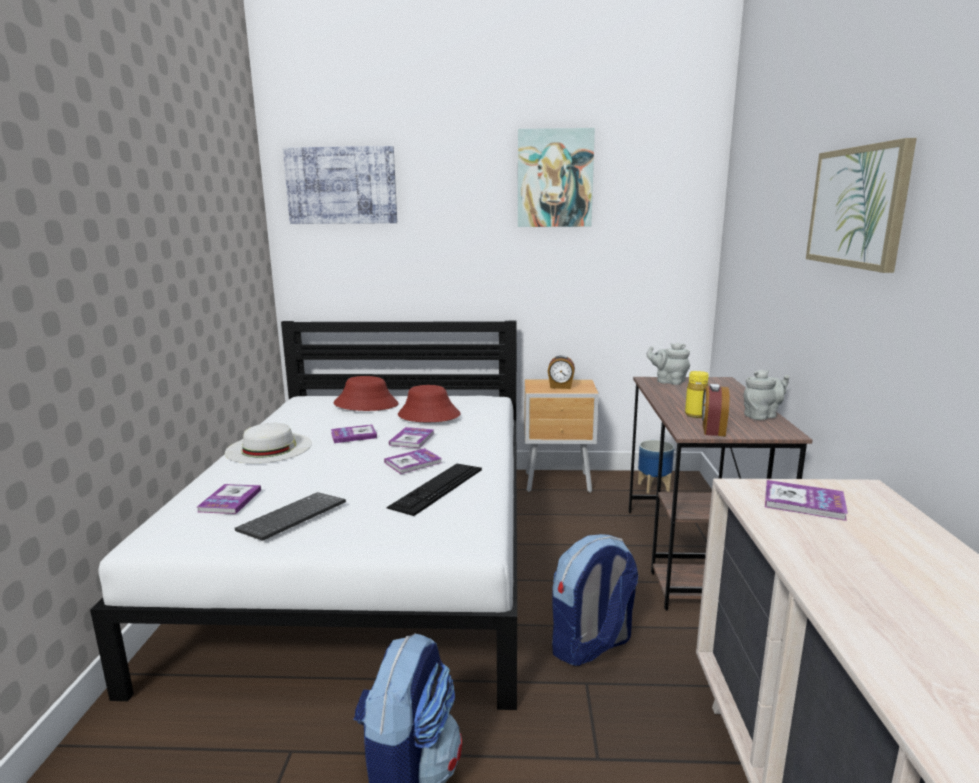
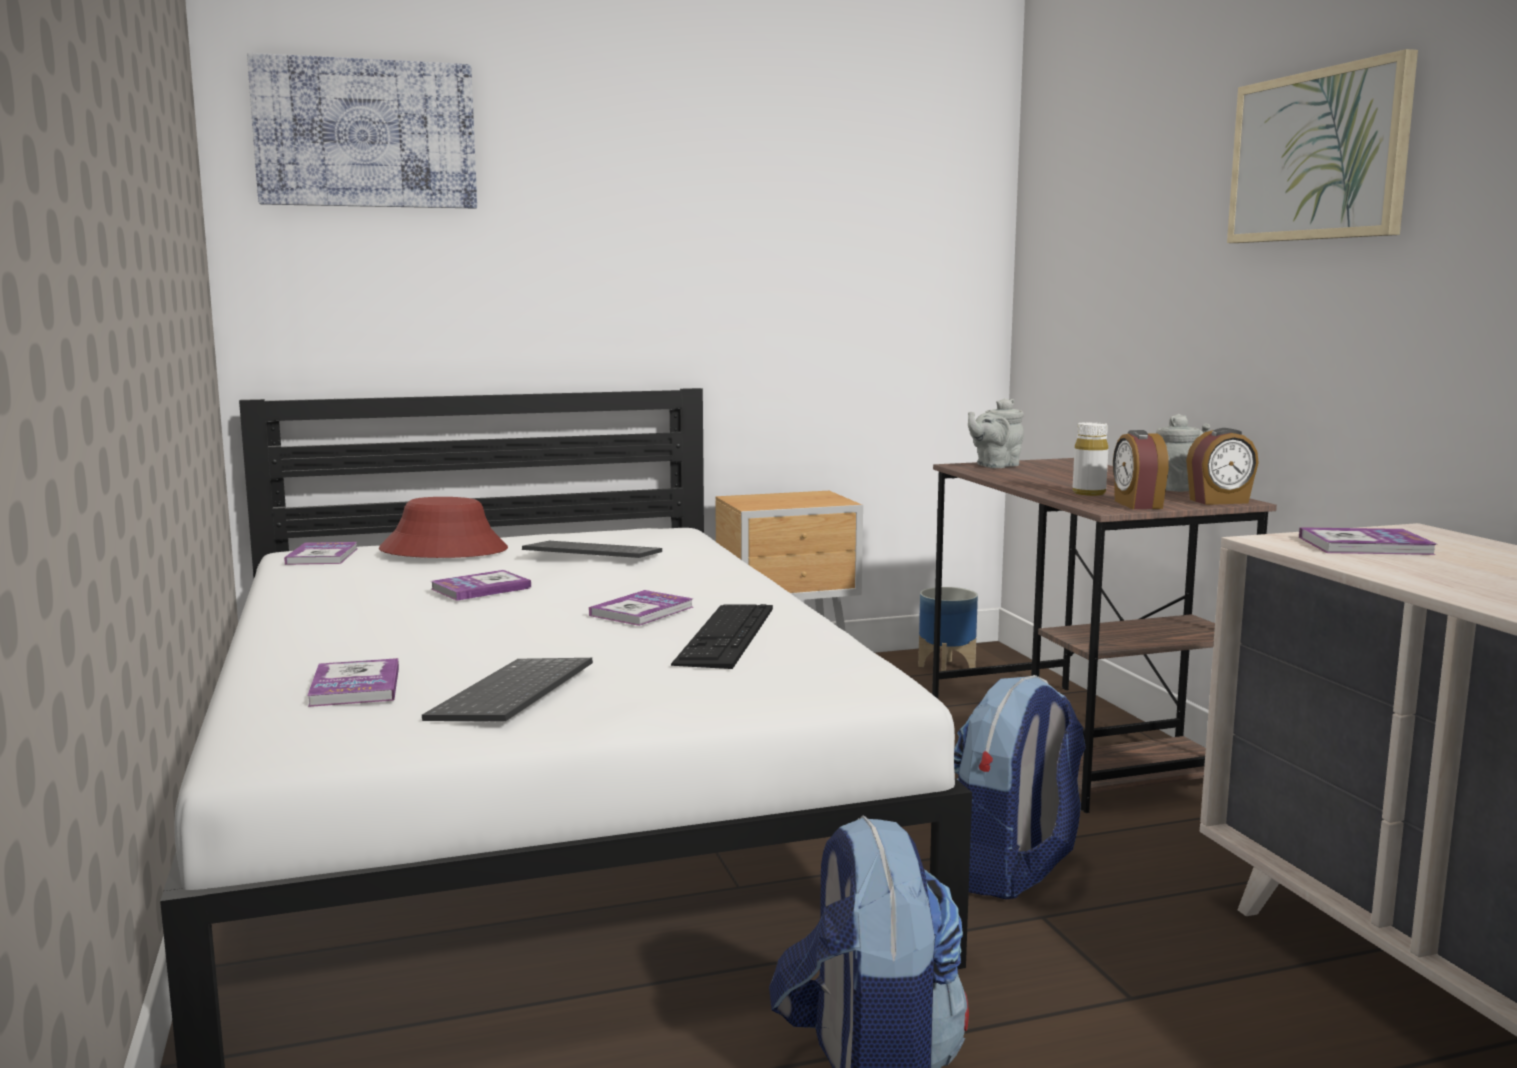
camera: 20 degrees left, 5 degrees down
(269, 448) = (329, 617): white hat -> none
(412, 439) = (601, 584): book -> book (322, 556)
(428, 415) = (589, 554): red hat -> keyboard
(554, 178) = (757, 139): picture -> none
(560, 387) = (790, 500): alarm clock -> alarm clock (1219, 501)
(668, 381) = (995, 465): grey teapot -> grey teapot turned 45 degrees counterclockwise
(695, 415) = (1089, 493): yellow bottle -> white bottle

